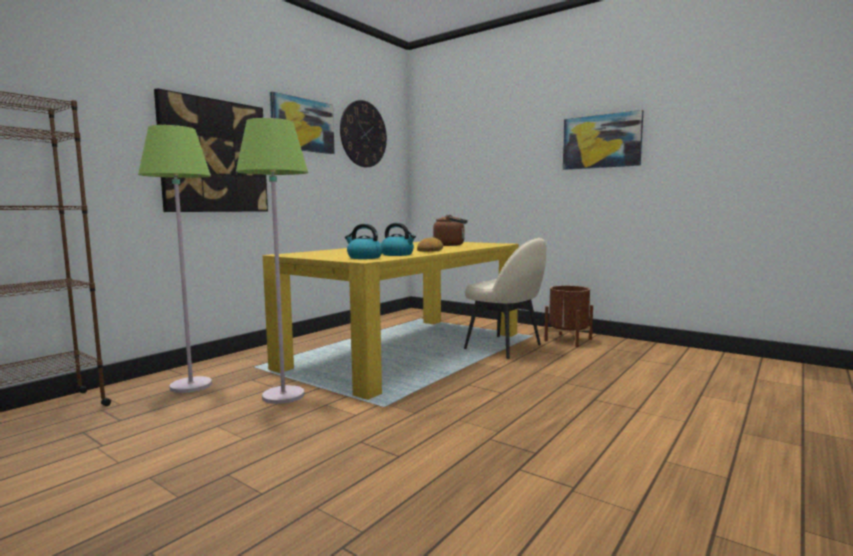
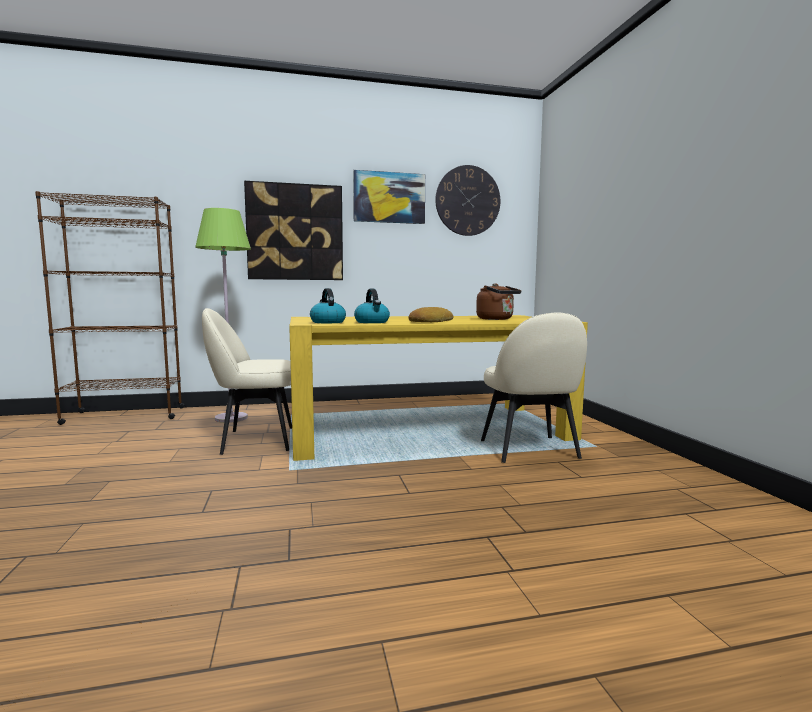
camera: 40 degrees right, 0 degrees up
(283, 396) = (256, 440): green floor lamp -> beige chair
(568, 340) = (634, 462): brown planter -> none
(601, 141) = (725, 170): picture -> none

